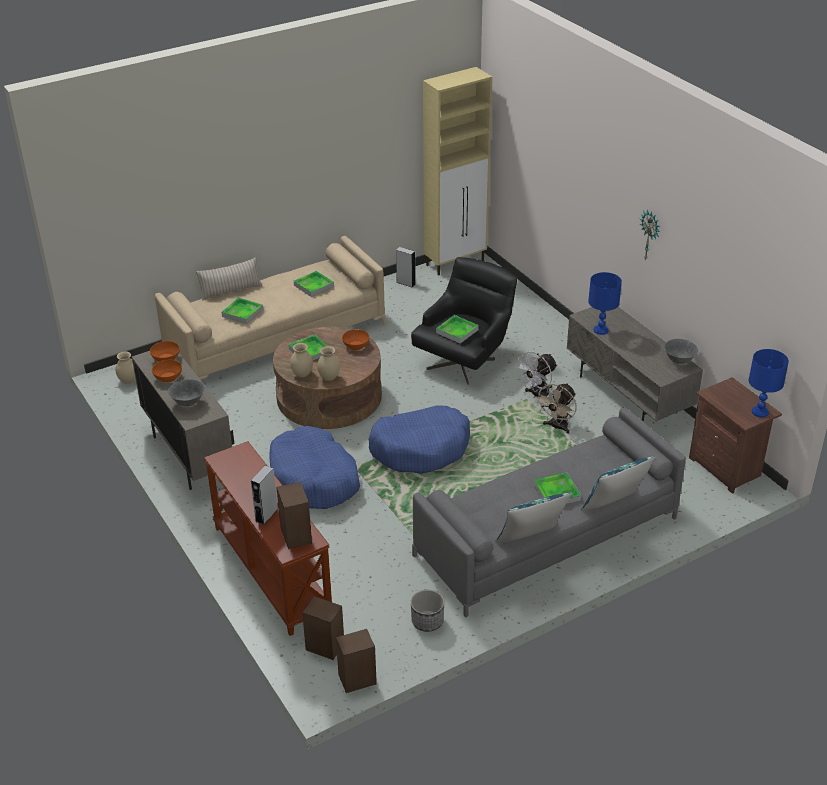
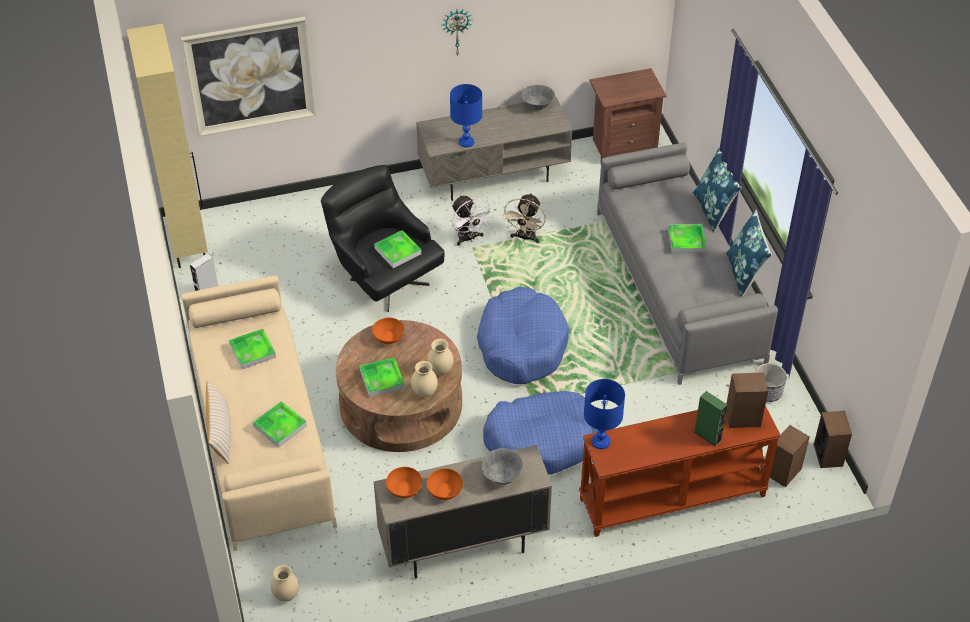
camera: 75 degrees left, 10 degrees up
(266, 515) = (707, 436): grey speaker -> green speaker
(531, 166) = (250, 76): none -> picture
(557, 427) = (525, 238): beige fan -> beige fan turned 60 degrees clockwise
(759, 412) = (645, 79): blue table lamp -> blue table lamp (601, 442)

